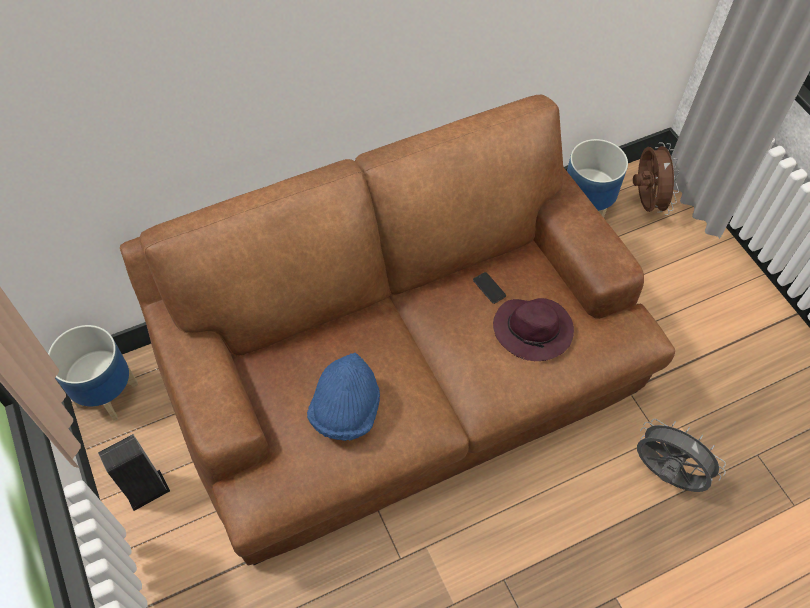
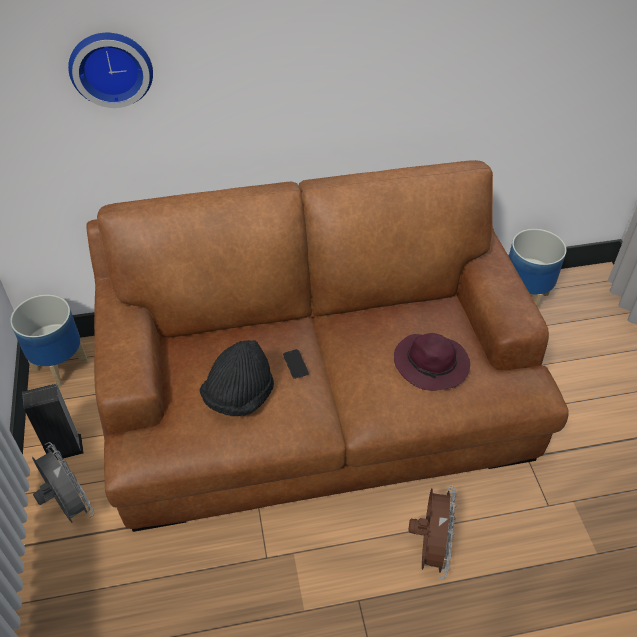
camera: 15 degrees right, 10 degrees down
(130, 81) = (111, 67): none -> wall clock
(346, 410) = (239, 396): blue hat -> black hat
(489, 288) = (401, 323): phone -> phone (295, 364)
(645, 201) = (585, 300): brown fan -> brown fan (430, 549)
(664, 475) = (544, 541): grey fan -> grey fan (69, 506)

